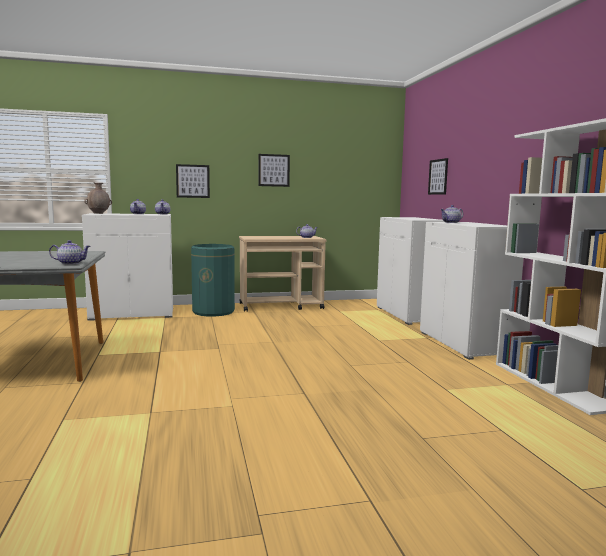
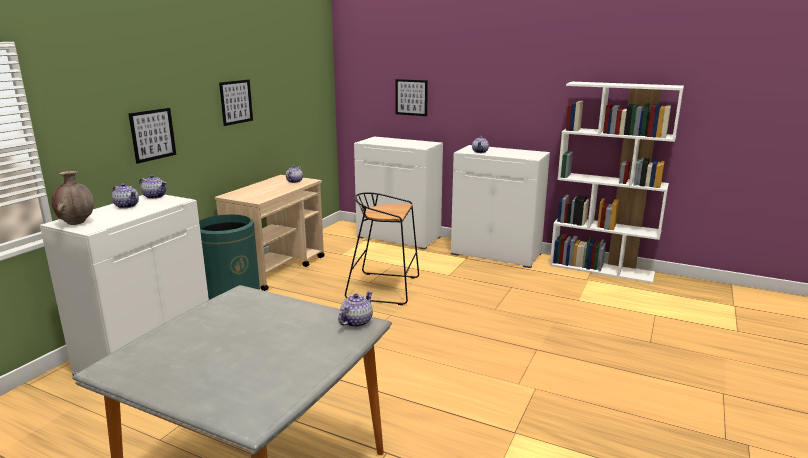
camera: 50 degrees left, 10 degrees up
(311, 331) = (385, 288): none -> black stool

